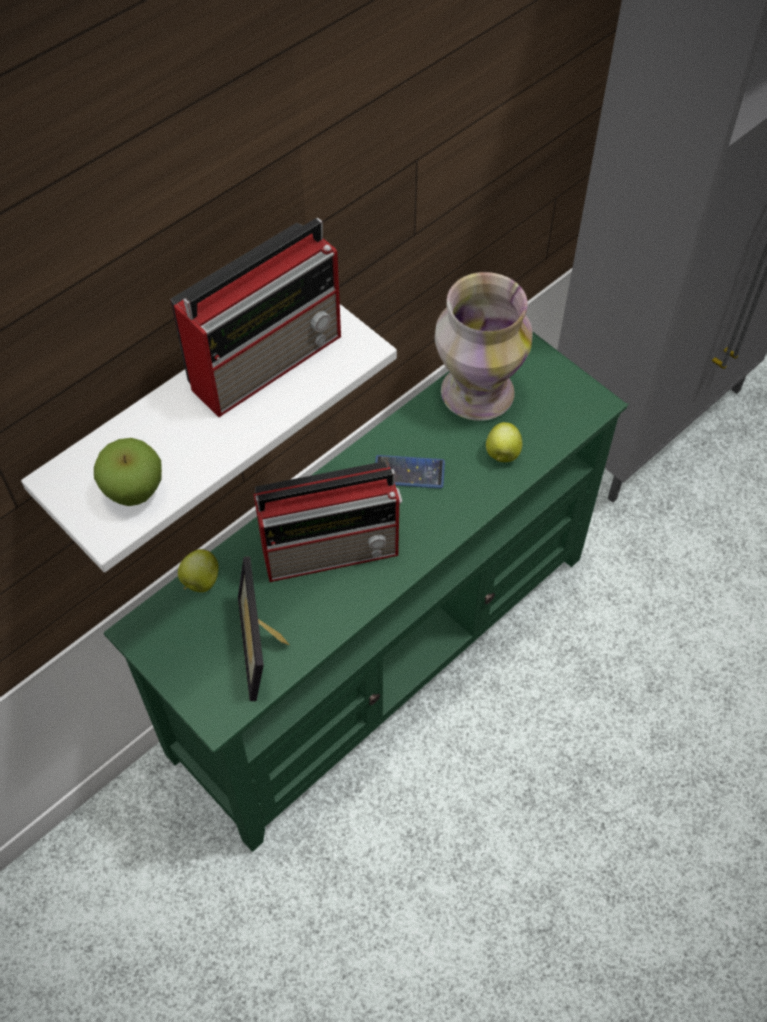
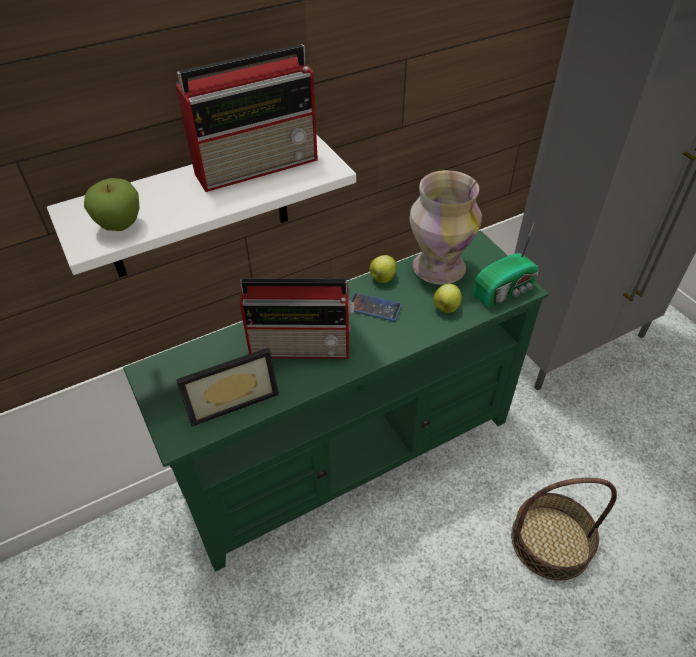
camera: 15 degrees right, 10 degrees down
(200, 582) = (202, 348): apple -> apple (382, 279)
(266, 644) = (231, 398): picture frame -> picture frame turned 120 degrees counterclockwise
(573, 412) = (505, 291): none -> radio
(668, 707) = (550, 541): none -> basket

